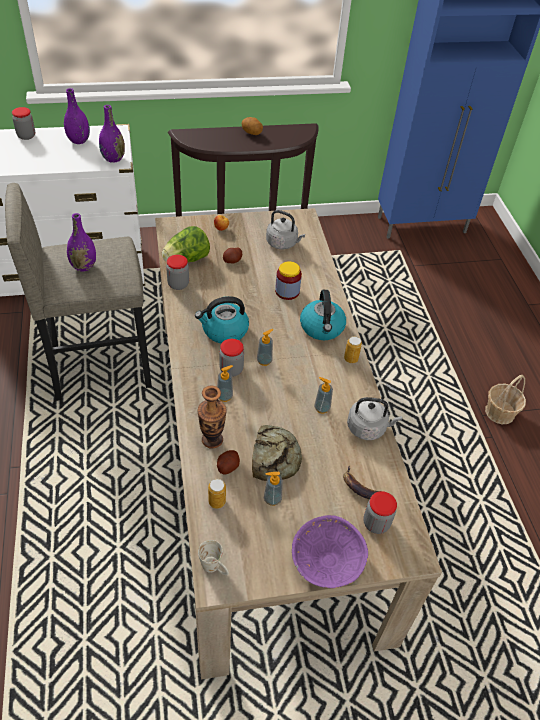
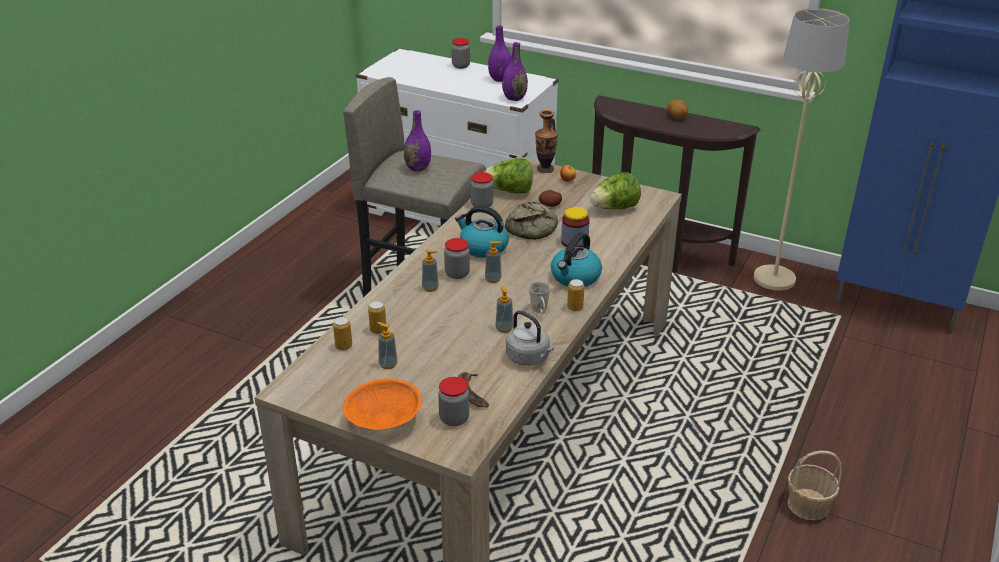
camera: 40 degrees right, 15 degrees down
(212, 440) = (386, 309): vase -> vase (545, 169)
(215, 568) = (294, 382): white mug -> white mug (540, 311)
(227, 466) = (378, 330): potato -> can
(274, 456) = (423, 340): bread -> bread (533, 227)
(283, 243) = (614, 208): grey kettle -> lettuce
(326, 561) = (382, 420): purple bowl -> orange bowl
(337, 236) = (774, 279): none -> beige floor lamp

